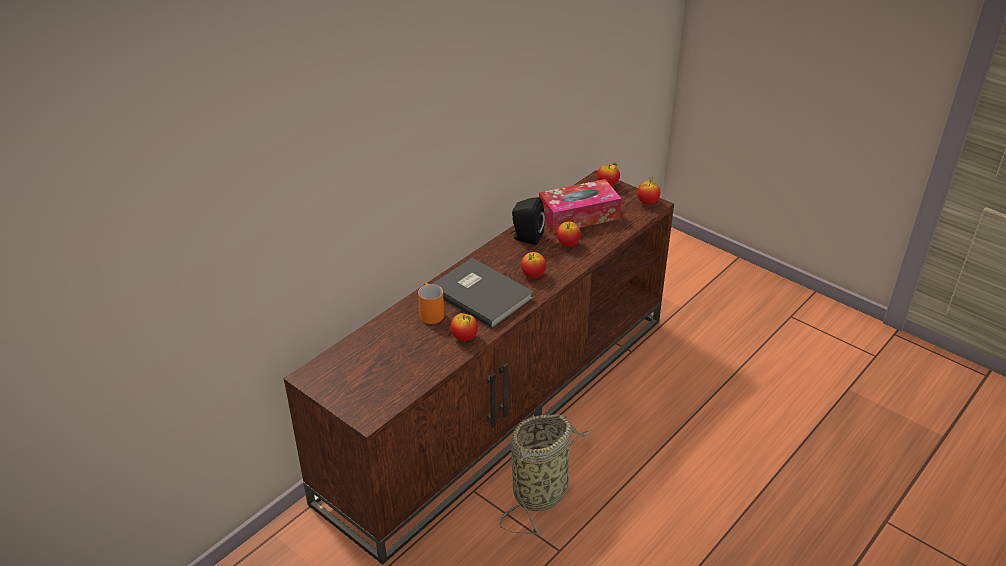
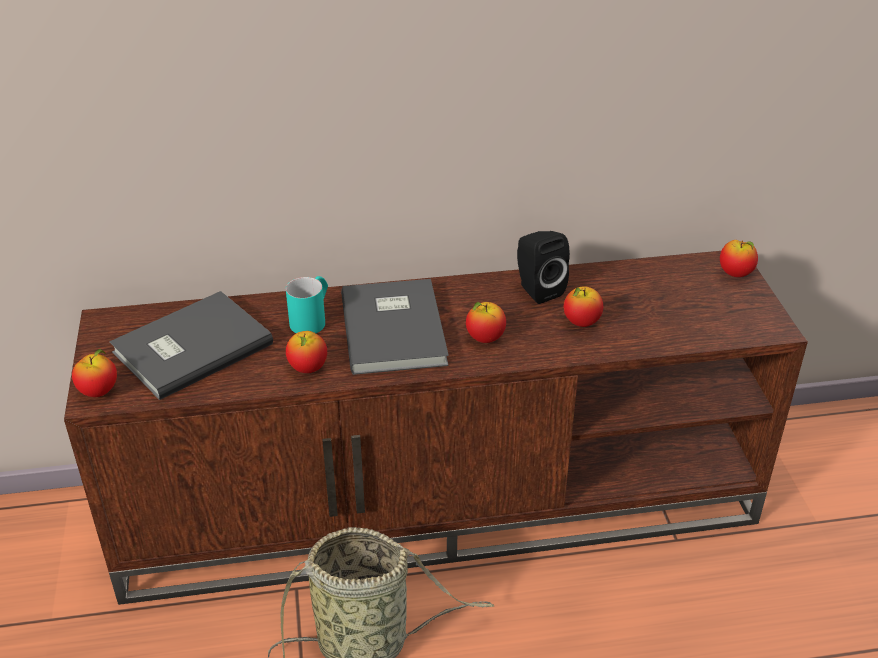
camera: 40 degrees right, 0 degrees up
(382, 362) = (189, 347): none -> grey book
(430, 312) = (312, 319): orange mug -> turquoise mug
(578, 216) = (642, 294): tissue box -> none
(647, 202) = (766, 321): apple -> apple (99, 392)

